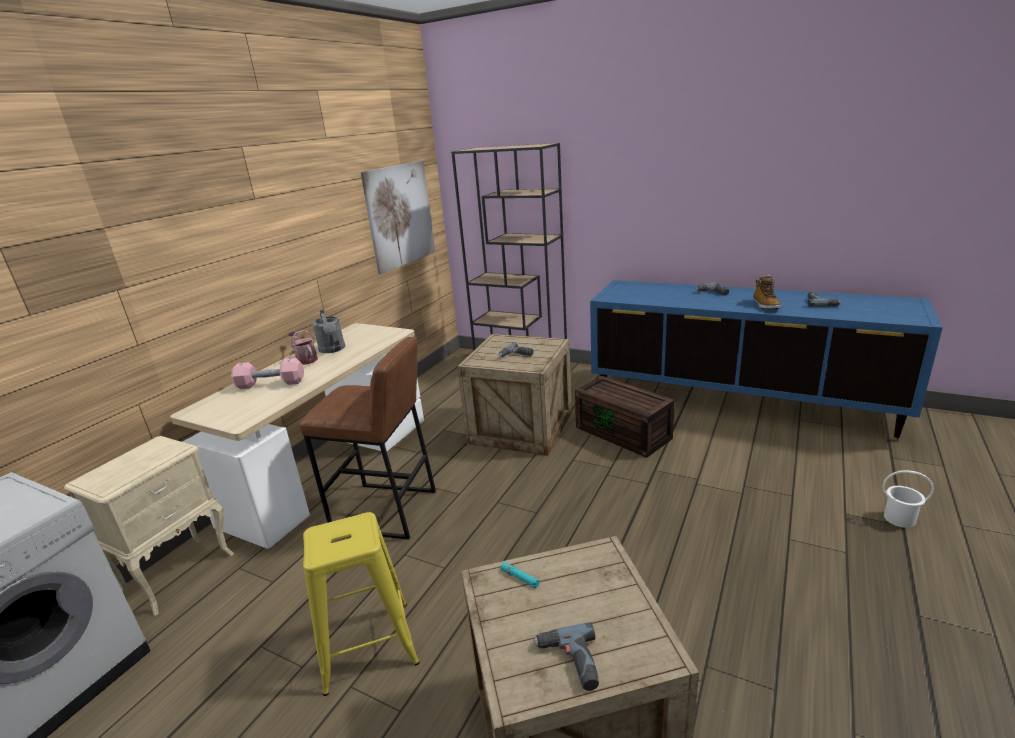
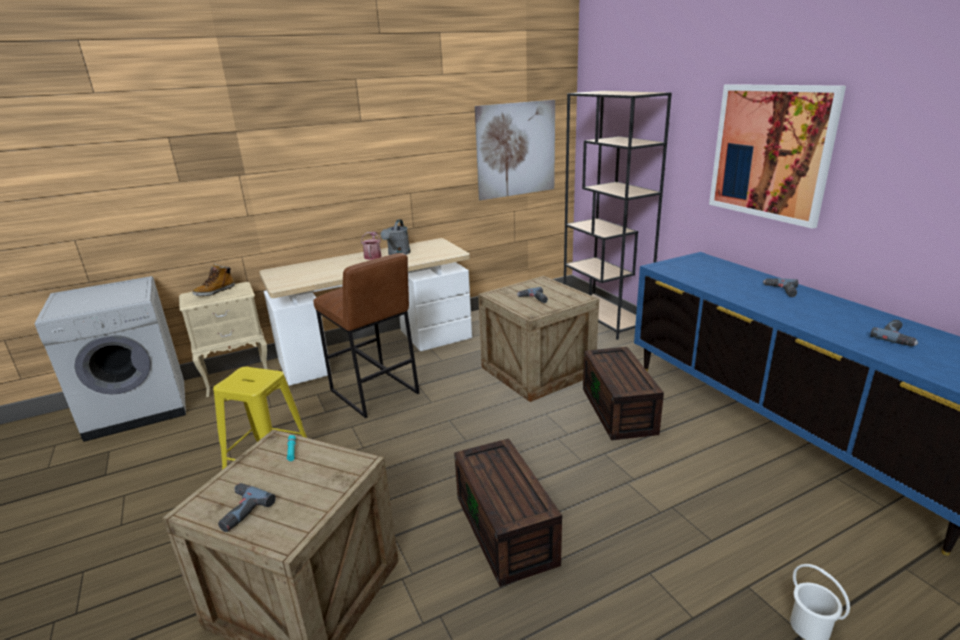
camera: 35 degrees right, 0 degrees up
(271, 384) = (330, 267): pink dumbbell -> none
(665, 565) = (507, 530): none -> brown storage box
(669, 184) = (770, 152): none -> picture
(765, 305) = (817, 320): boot -> boot (215, 292)

